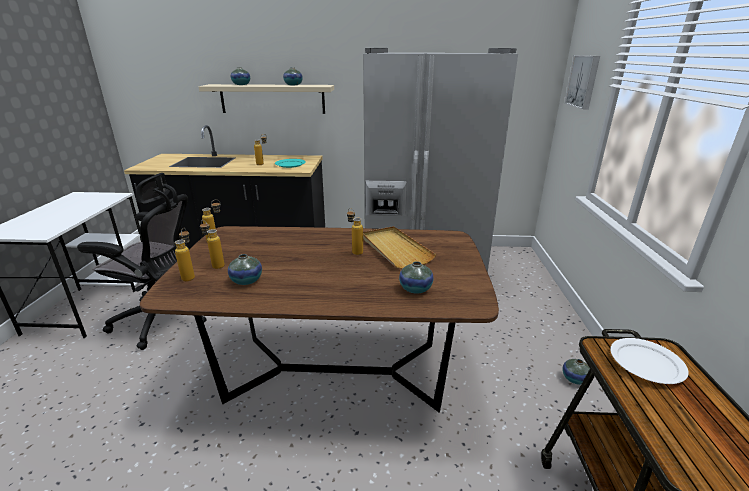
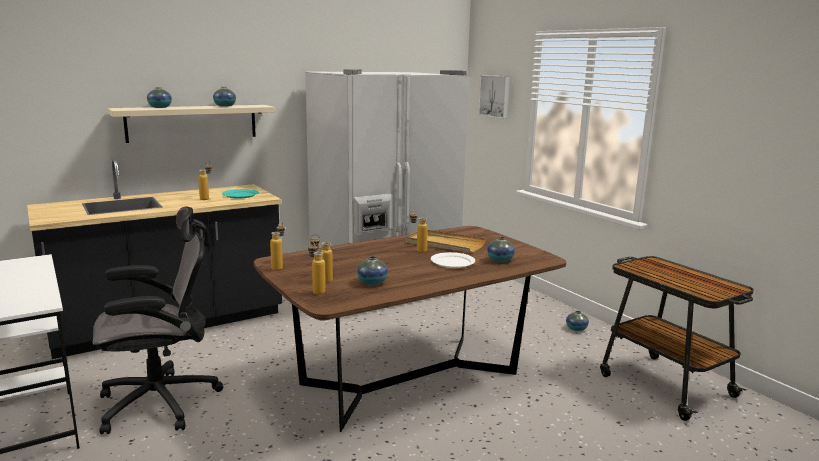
camera: 35 degrees left, 10 degrees down
(646, 362) = (652, 266): white plate -> white plate (452, 262)

